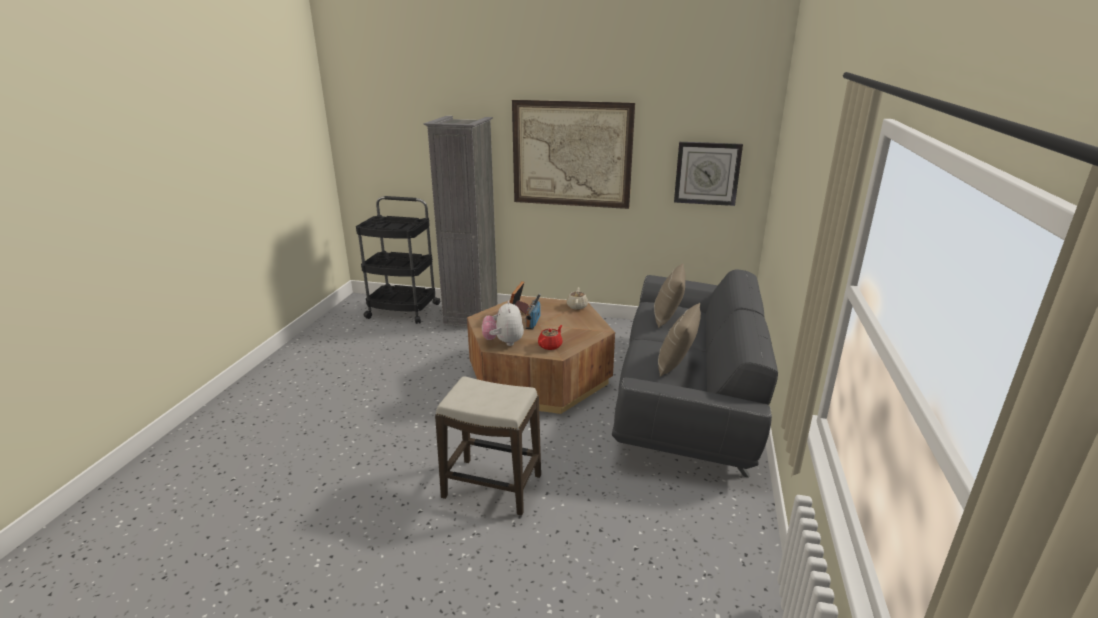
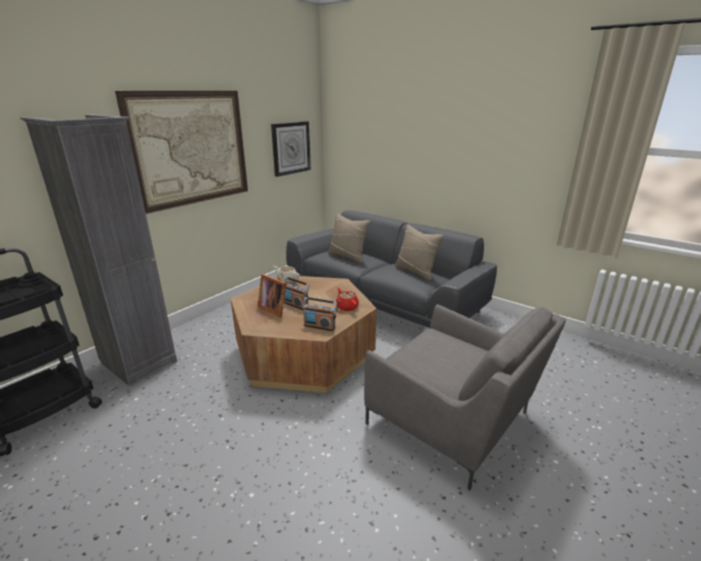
camera: 65 degrees left, 0 degrees up
(491, 486) = (453, 422): stool -> grey armchair
(504, 342) = (319, 326): plush toy -> radio

